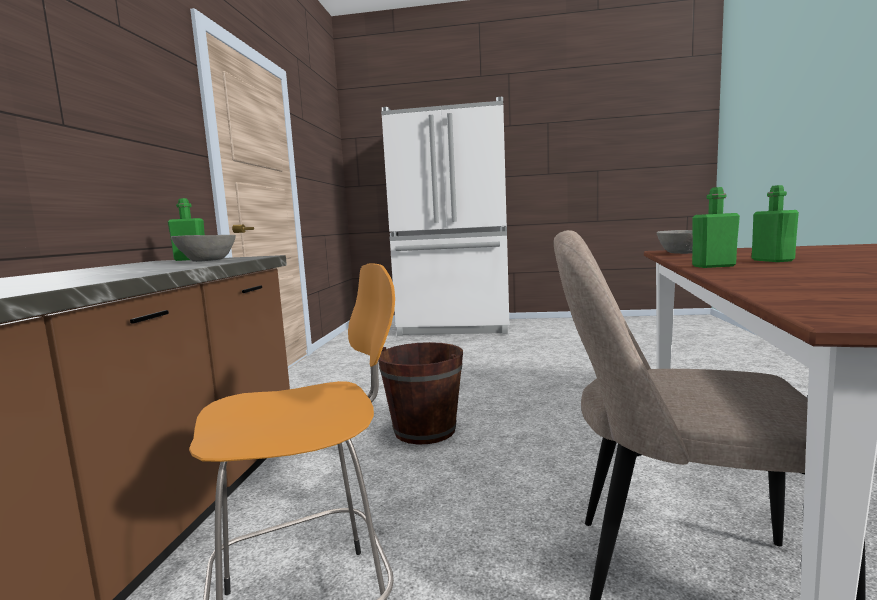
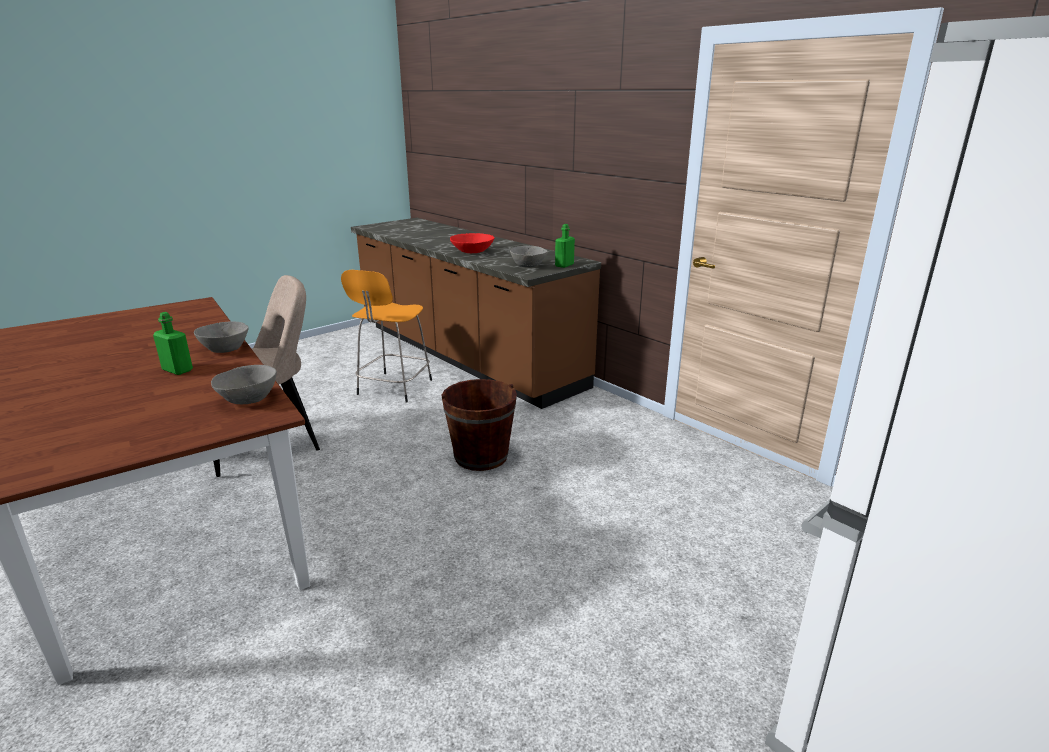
camera: 130 degrees right, 15 degrees up
(104, 275) = (472, 252): none -> red bowl
(713, 266) = (226, 349): green bottle -> grey bowl

